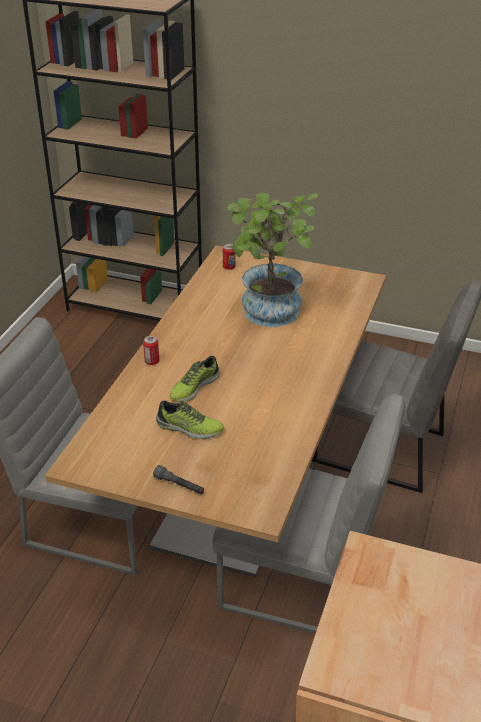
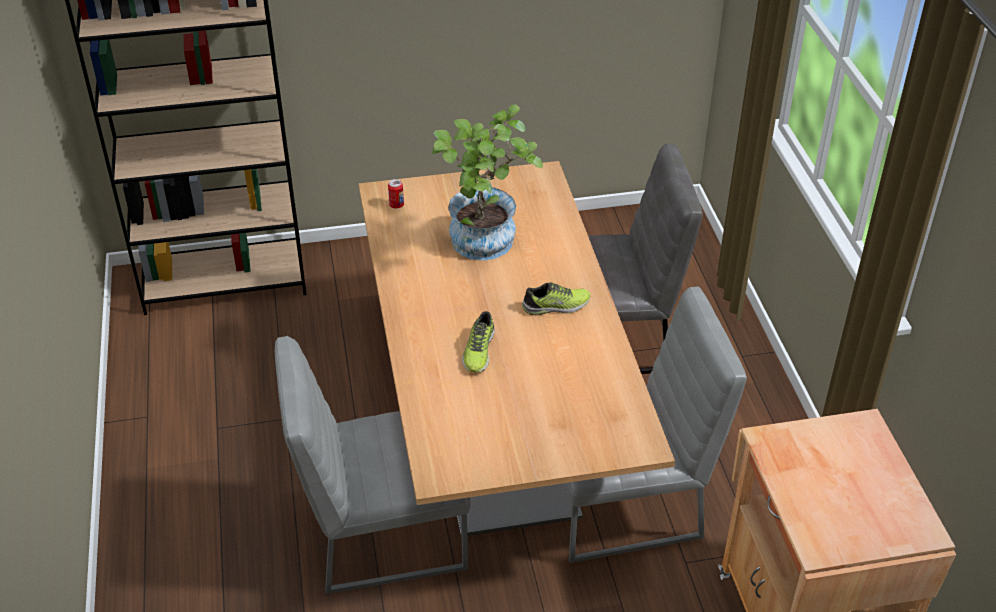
camera: 30 degrees left, 5 degrees up
(152, 362) = (413, 340): can -> none
(179, 485) = (552, 453): grey flashlight -> none
(189, 428) = (511, 394): shoe -> shoe (556, 306)

